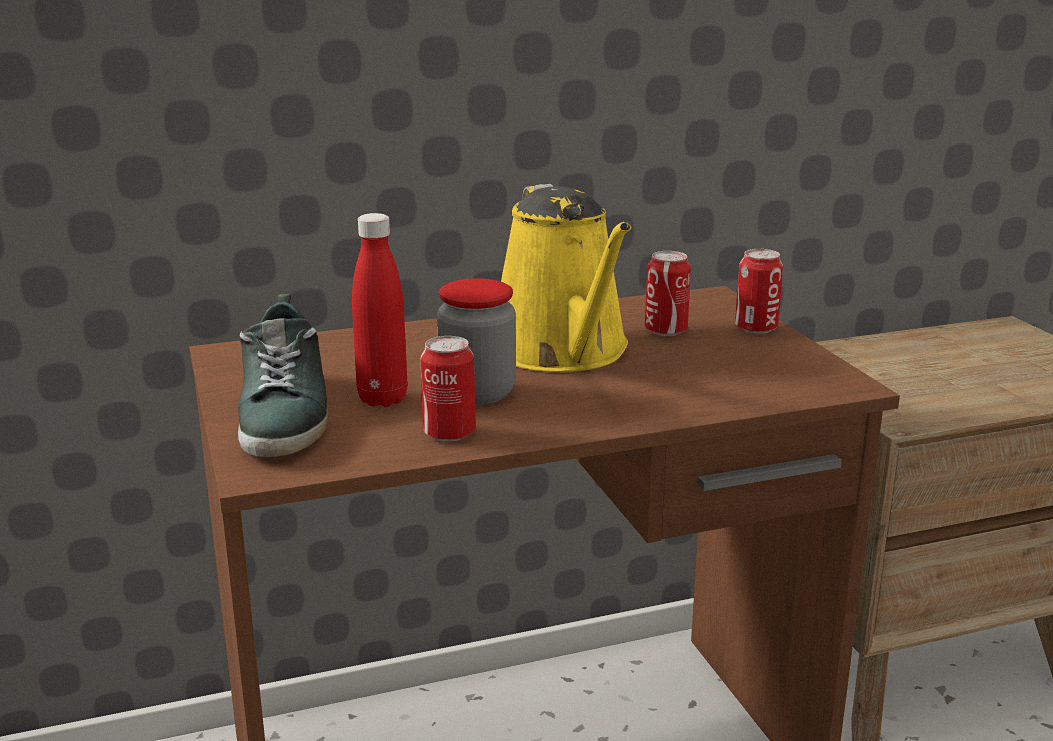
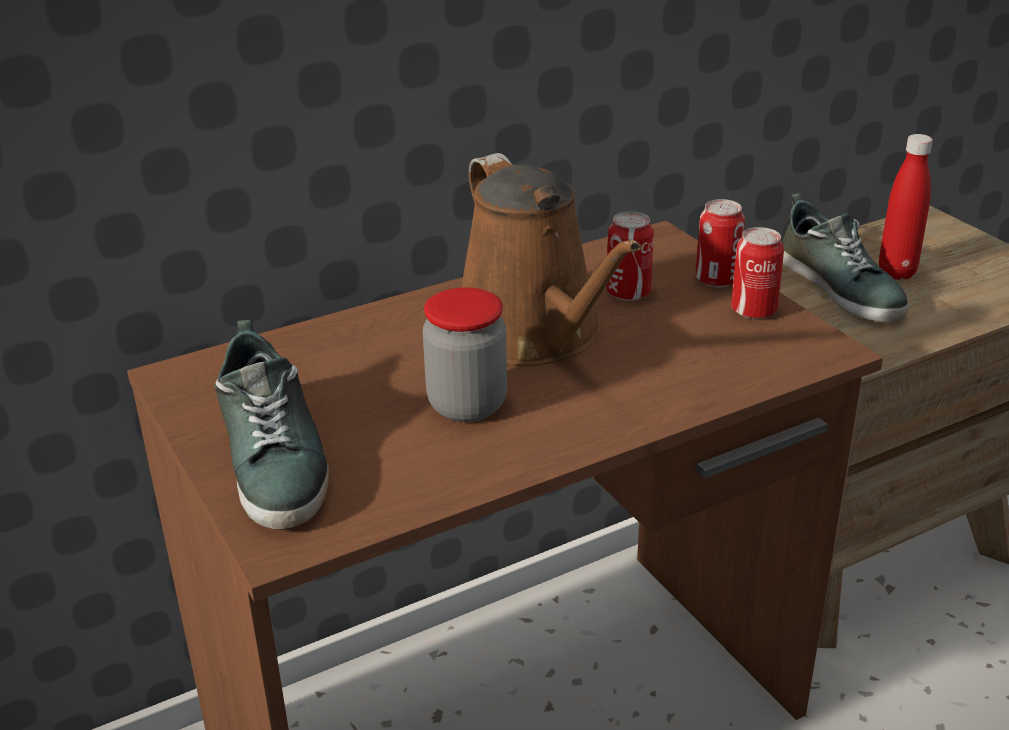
camera: 10 degrees left, 10 degrees up
(382, 399) = (370, 425): red bottle -> red bottle (896, 272)
(449, 433) = (458, 465): can -> can (753, 310)
(564, 352) = (535, 335): yellow watering can -> brown watering can
(901, 368) = (841, 286): none -> shoe

